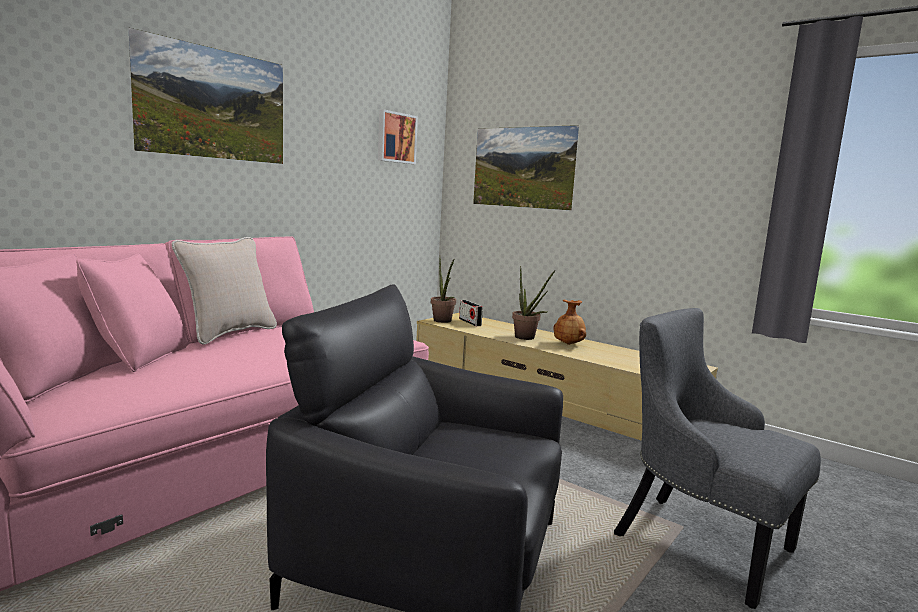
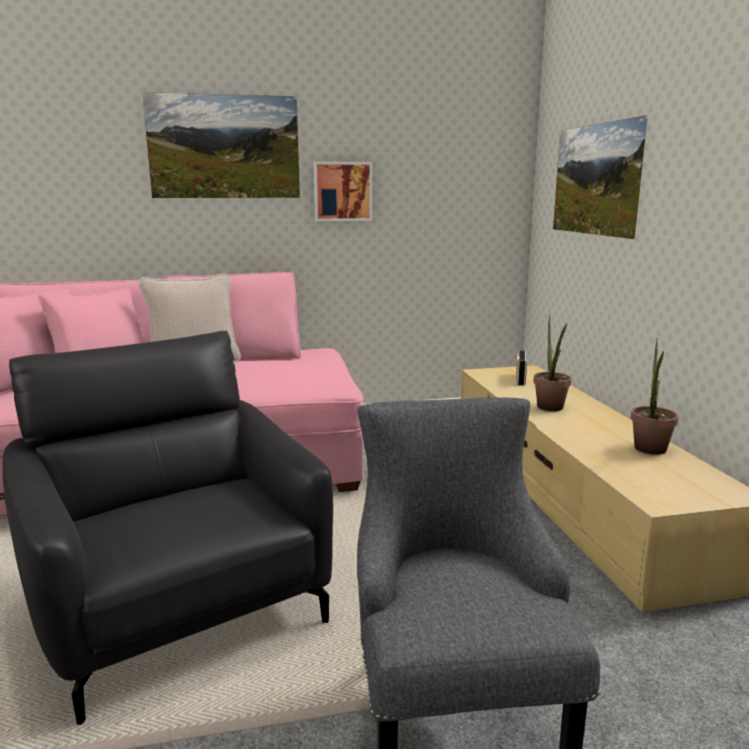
camera: 40 degrees right, 5 degrees up
(396, 138) = (452, 154): picture -> picture (342, 191)
(443, 321) = (489, 374): potted plant -> potted plant (649, 451)
(569, 344) = (593, 425): brown vase -> none

